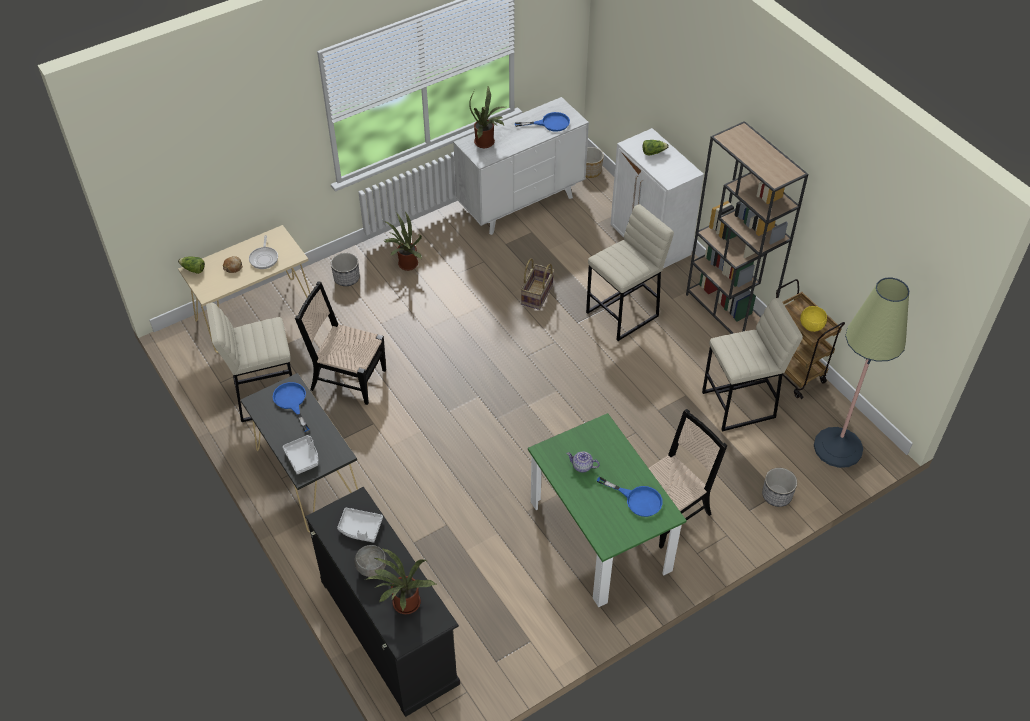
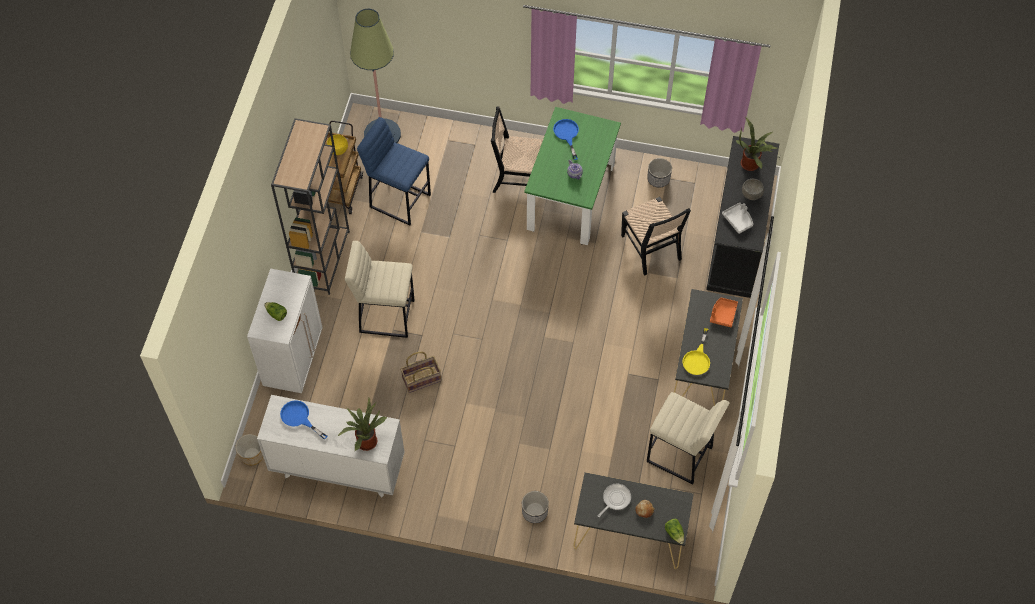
camera: 135 degrees left, 10 degrees up
(256, 314) = (629, 535): beige console table -> black console table
(292, 402) = (697, 359): blue frying pan -> yellow frying pan
(303, 457) = (723, 314): grey tray -> orange tray
(348, 379) = (614, 421): chair -> chair (650, 248)
(405, 264) = (481, 487): potted plant -> none
(740, 404) = (398, 200): beige stool -> blue stool
(776, 496) = (450, 139): planter -> planter (658, 179)

